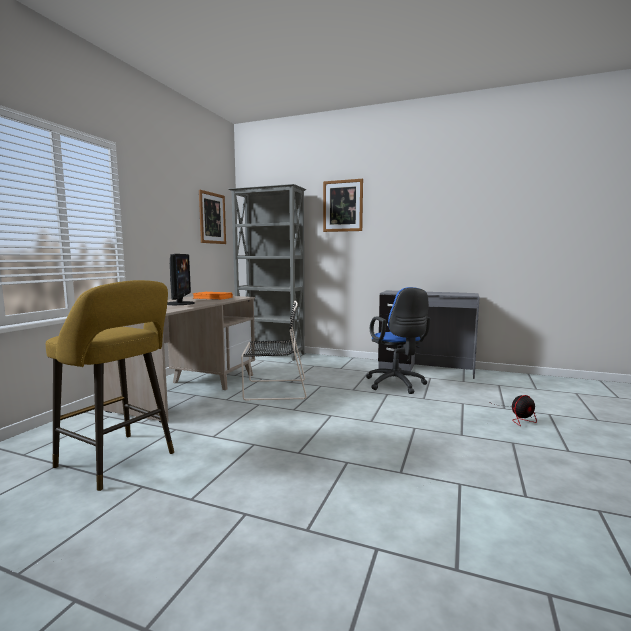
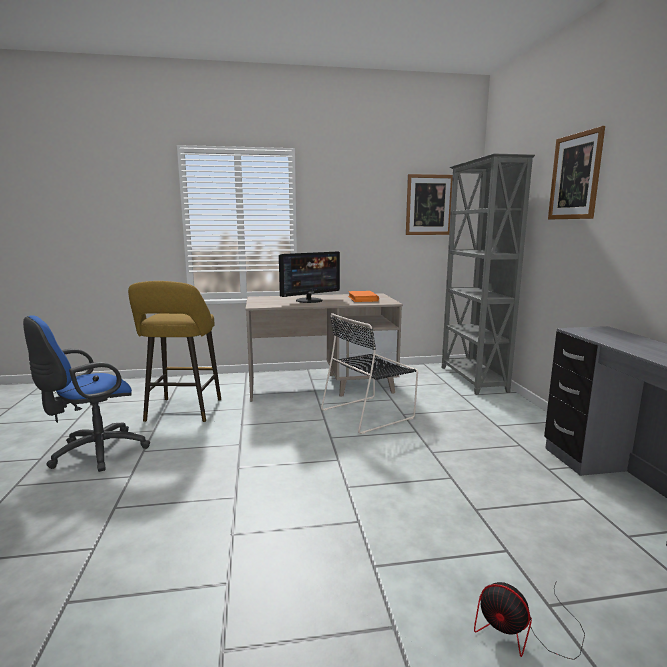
camera: 60 degrees right, 5 degrees up
(273, 389) = (369, 413): black chair -> black chair turned 90 degrees clockwise
(397, 385) = (498, 477): blue office chair -> blue office chair (94, 453)

